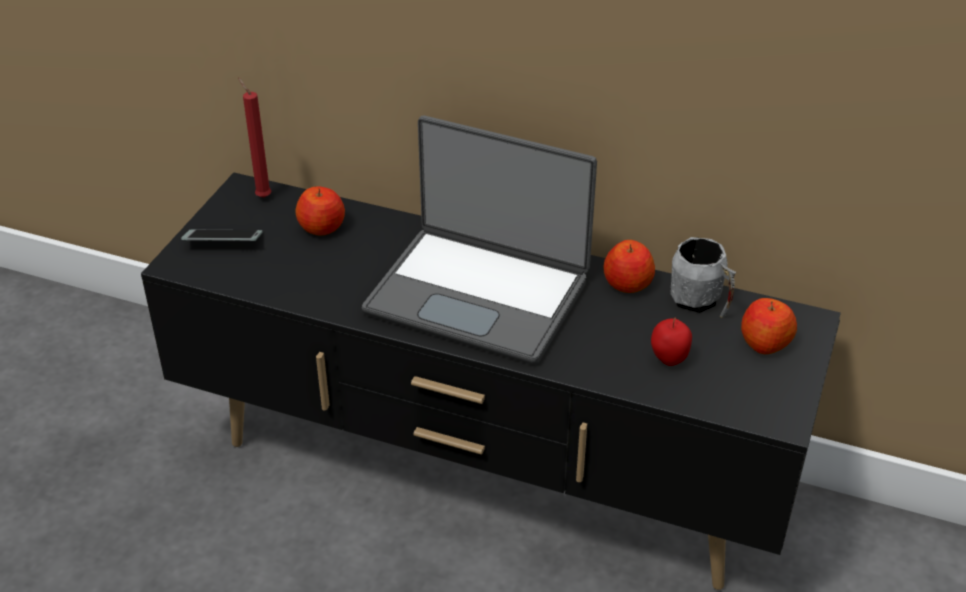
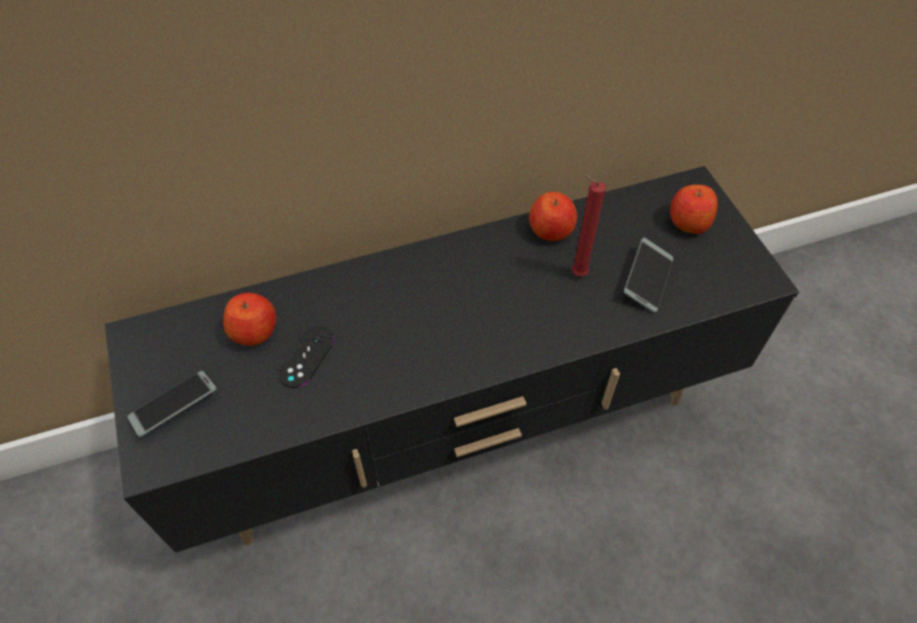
camera: 40 degrees left, 15 degrees up
(262, 196) = (162, 333): red candle -> red candle (576, 274)
(339, 261) = (307, 357): none -> black game controller
(479, 294) = (456, 312): laptop -> none
(668, 360) = (647, 279): apple -> phone
(701, 303) = (616, 214): grey mug -> none

